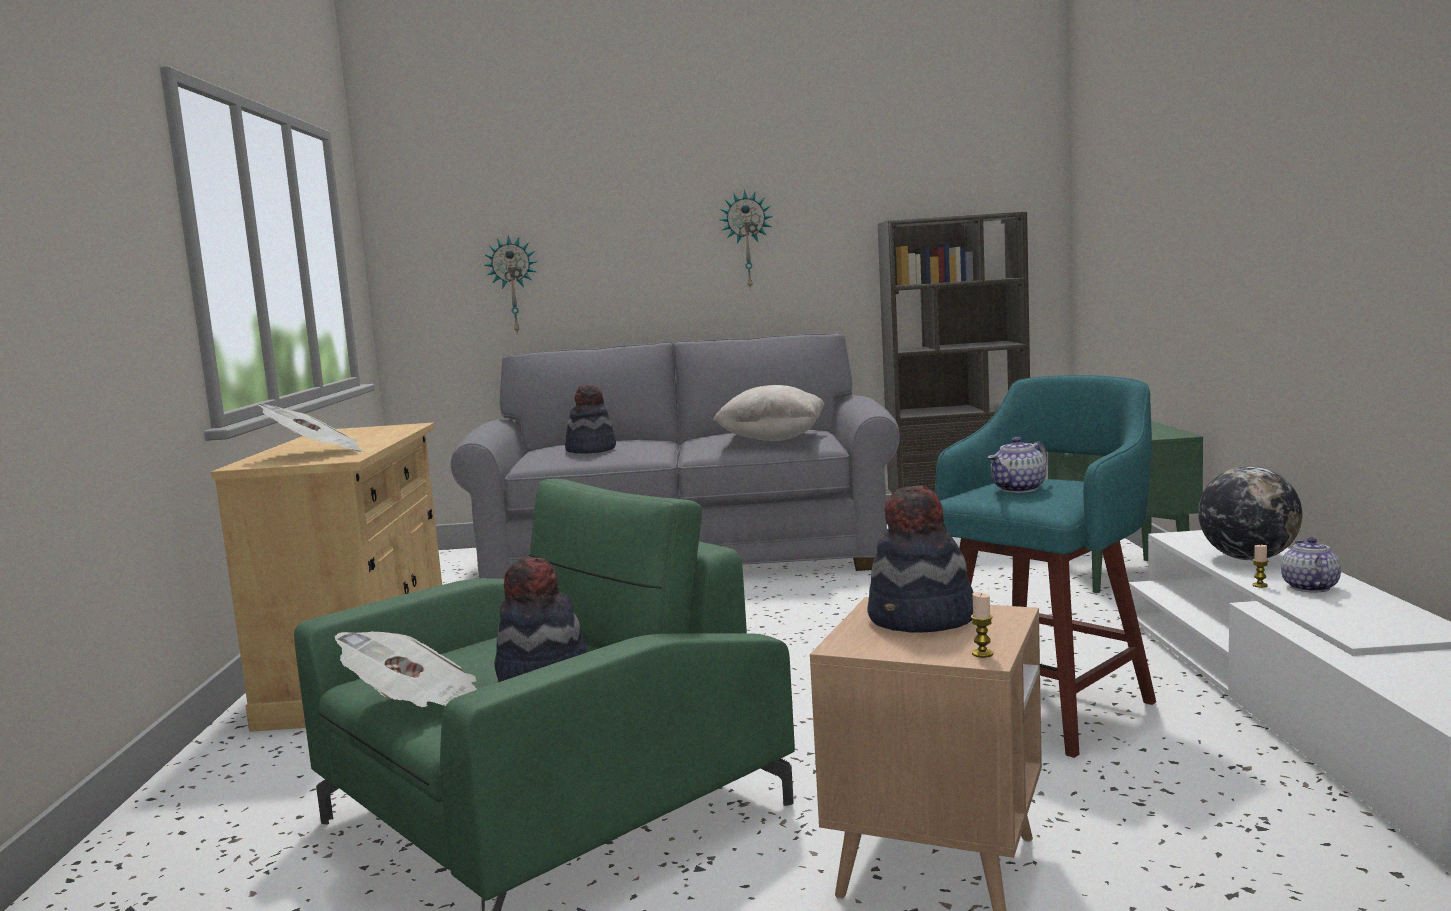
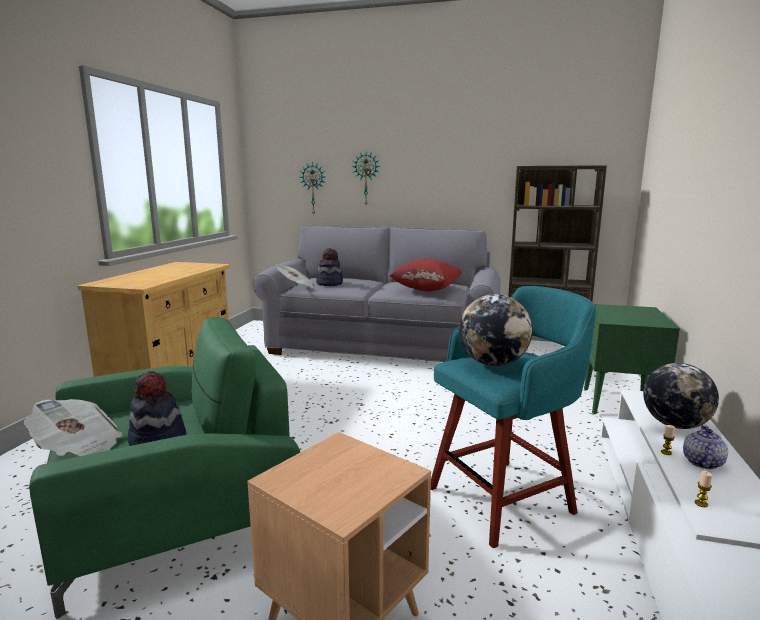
camera: 15 degrees right, 5 degrees up
(316, 454) = (138, 280): newspaper -> newspaper (296, 286)
(747, 240) = (439, 172): wall clock -> wall clock (366, 178)
(772, 439) = (426, 289): beige pillow -> red pillow
(922, 620) = (345, 464): hat -> none
(982, 654) = (345, 512): candle -> candle (701, 503)
(1019, 489) = (493, 363): teapot -> globe

